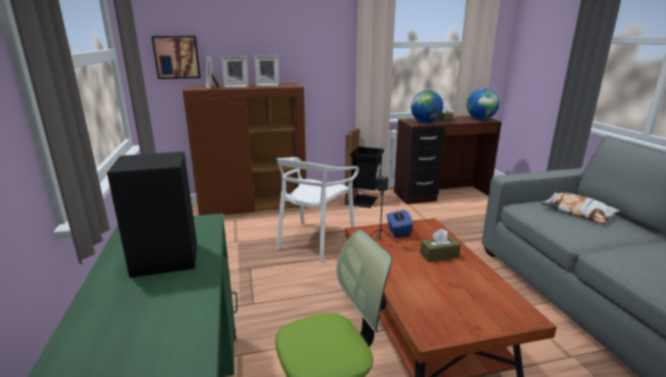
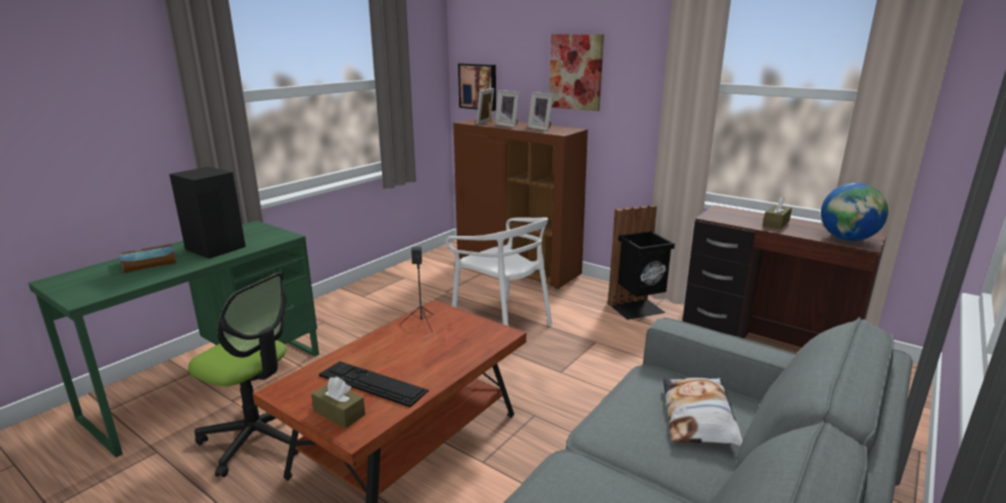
camera: 50 degrees right, 0 degrees up
(129, 311) = (148, 263): none -> book
(279, 39) = (576, 72): none -> picture
(314, 241) = (502, 322): white chair -> white chair turned 120 degrees counterclockwise
(398, 231) = (460, 324): blue tissue box -> none
(425, 122) = (732, 219): globe -> none
(439, 255) = (433, 357): brown tissue box -> brown tissue box (339, 413)
(456, 288) = (372, 383): none -> keyboard

